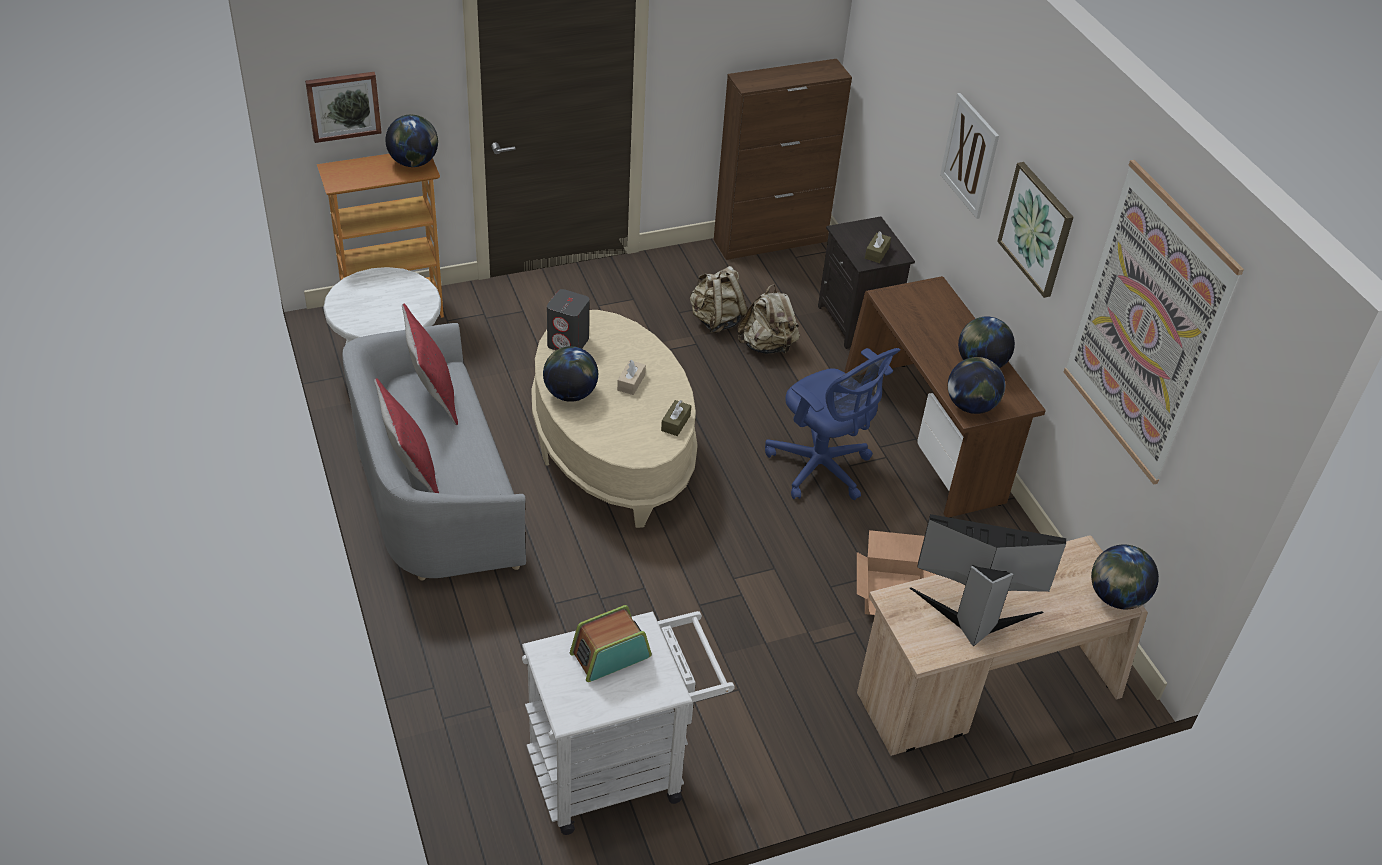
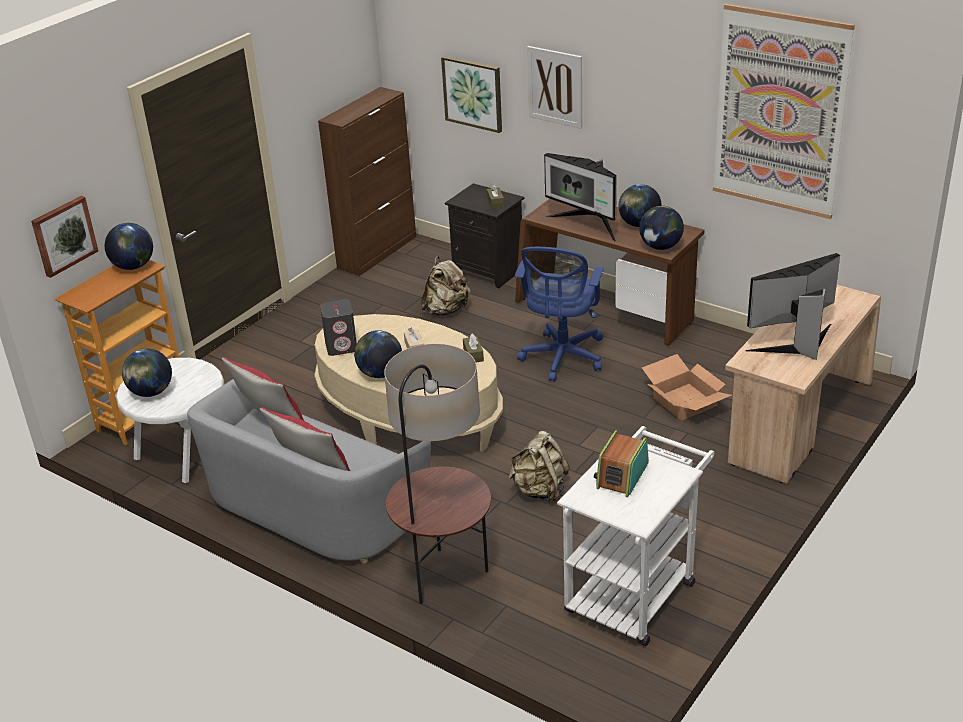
camera: 30 degrees left, 10 degrees down
(468, 641) = (445, 578): none -> floor lamp
(716, 320) = (394, 312): beige backpack -> beige backpack (539, 490)
(822, 469) = (562, 358): blue office chair -> blue office chair turned 90 degrees clockwise
(925, 334) = (587, 224): none -> monitor
(1037, 229) = (646, 103): picture -> picture (473, 93)
(1115, 597) = (858, 297): globe -> globe (151, 392)

